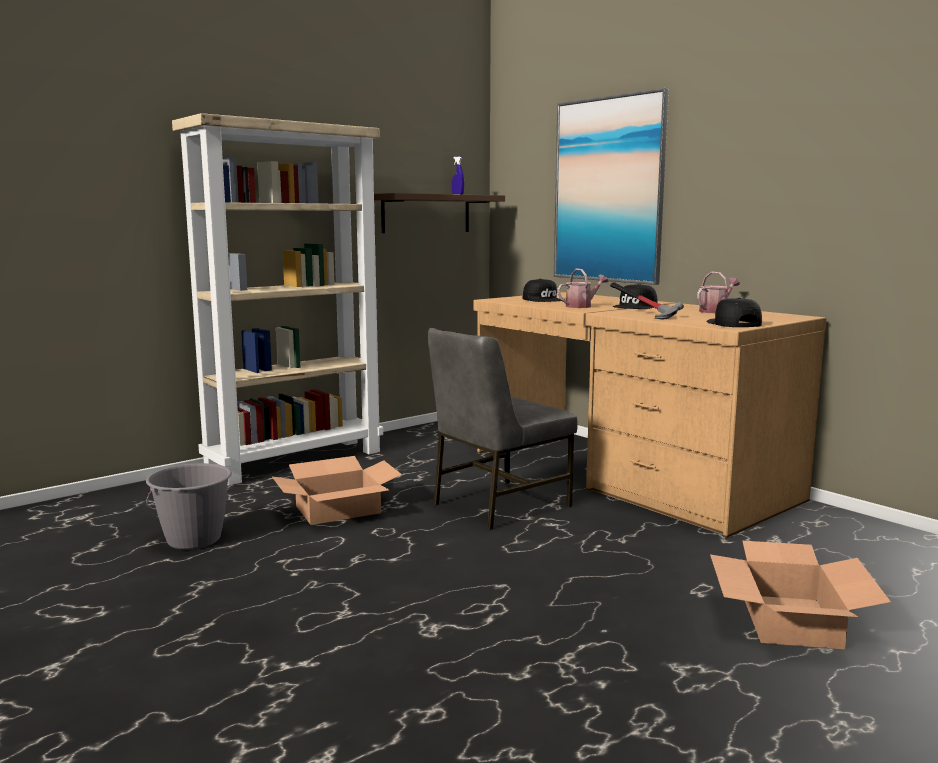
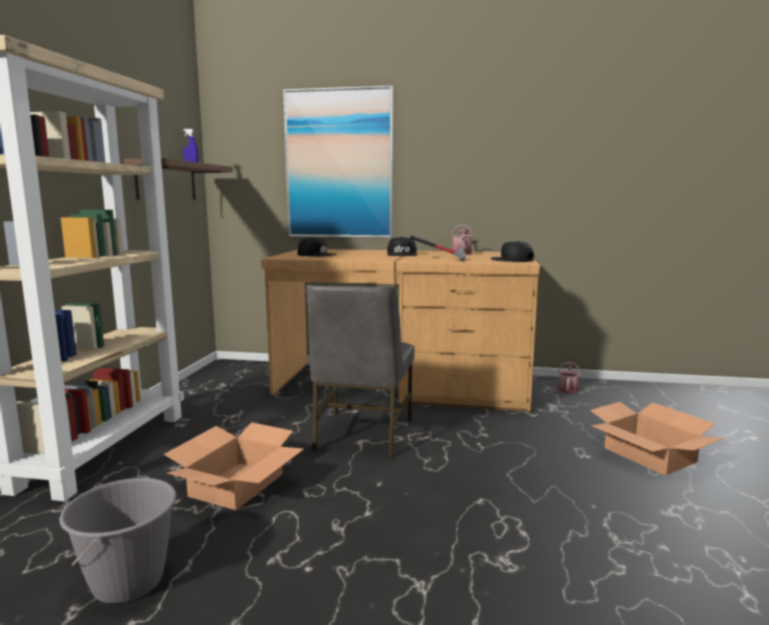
camera: 40 degrees left, 0 degrees up
(581, 306) = (368, 257): watering can -> watering can (568, 389)

